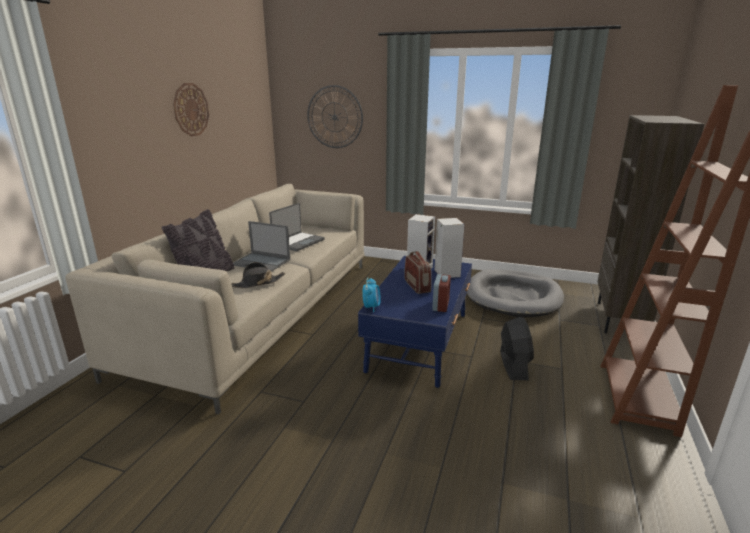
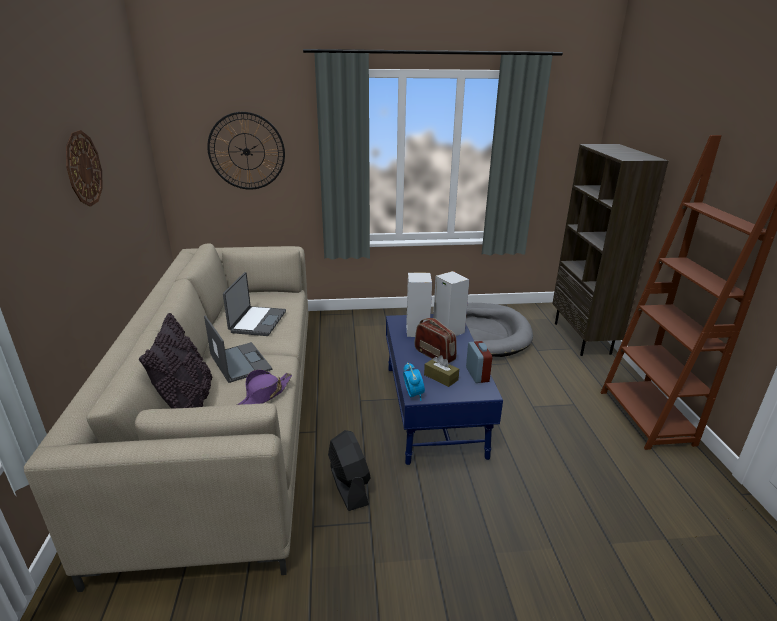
camera: 25 degrees left, 5 degrees up
(257, 283) = (263, 395): black hat -> purple hat
(262, 262) = (240, 362): laptop -> laptop turned 120 degrees counterclockwise
(406, 301) = (441, 377): none -> brown tissue box
(513, 365) = (534, 412): black fan -> black fan (349, 486)

